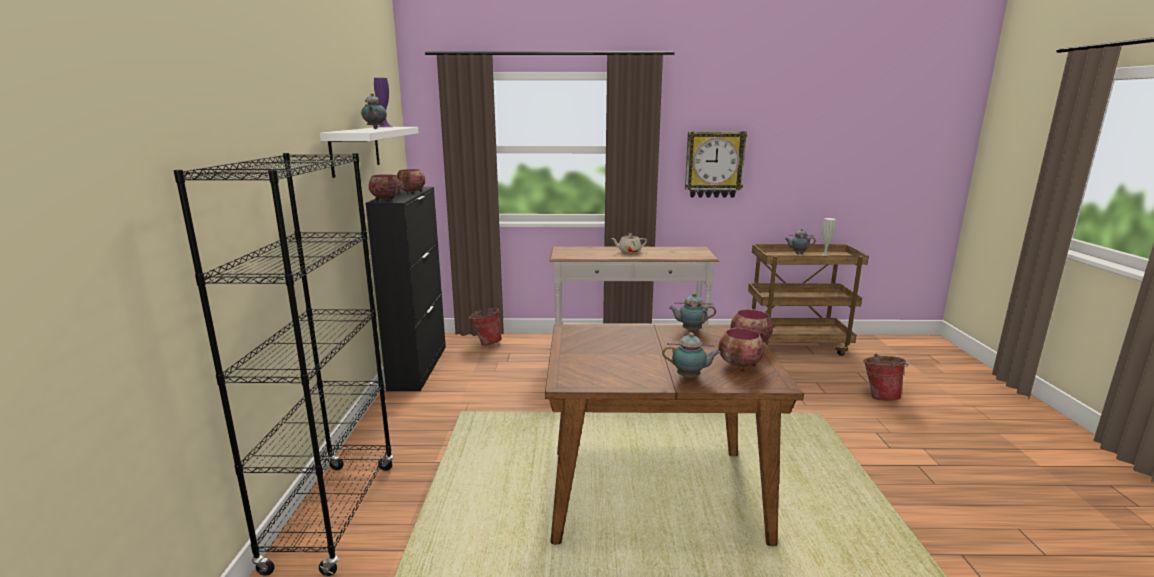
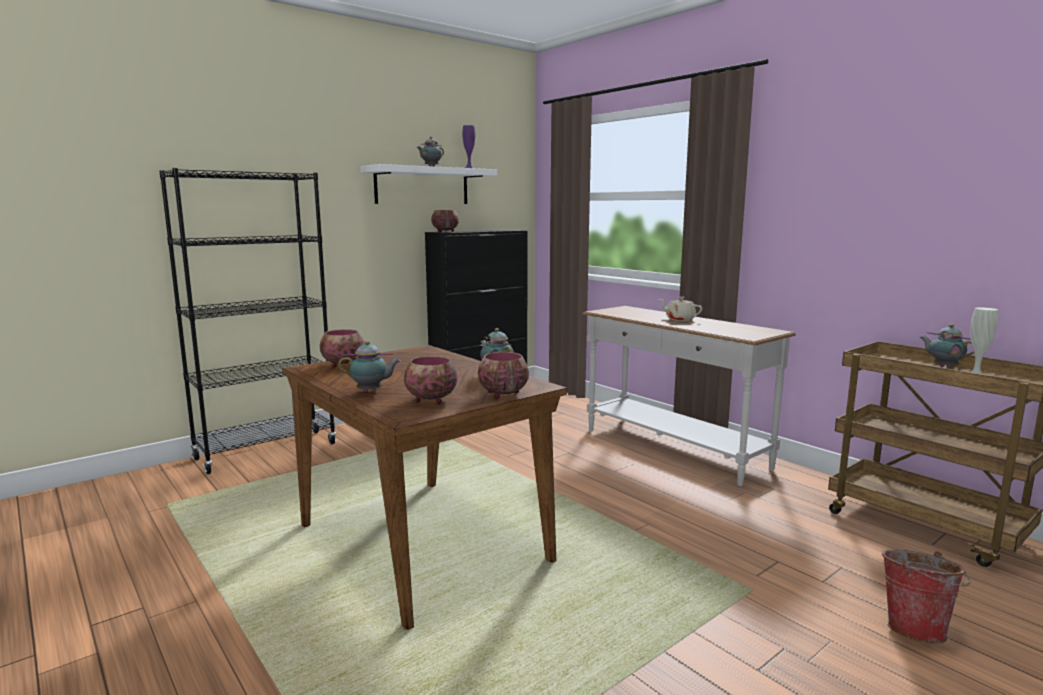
camera: 50 degrees right, 5 degrees down
(412, 192) = (489, 230): bowl -> bowl (342, 365)
(486, 342) = (563, 401): bucket -> none
(690, 377) = (371, 391): teapot -> teapot turned 60 degrees counterclockwise
(714, 164) = (829, 214): wall clock -> none

